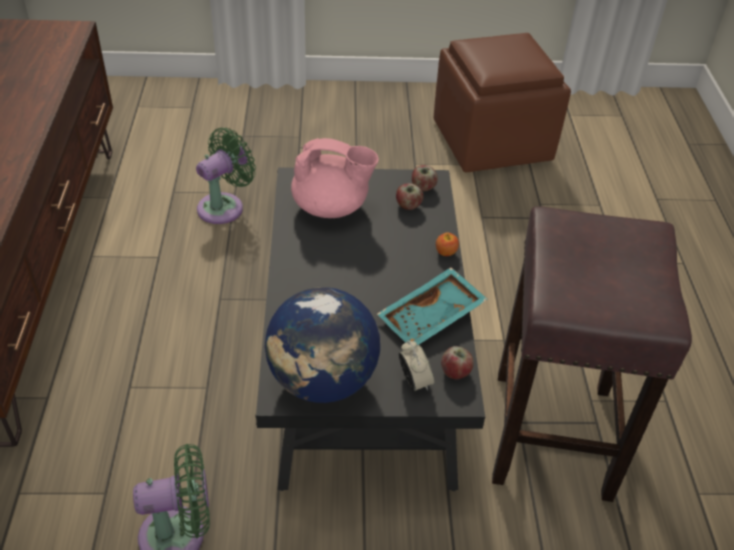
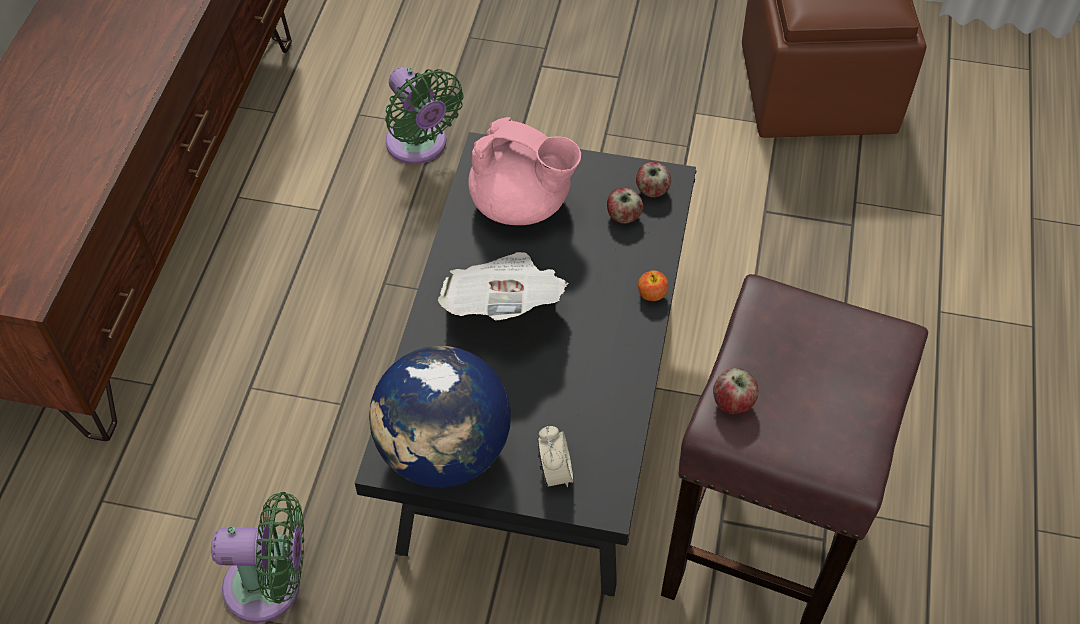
camera: 15 degrees right, 10 degrees up
(224, 206) = (419, 146): green fan -> green fan turned 90 degrees clockwise
(338, 274) = (504, 306): none -> newspaper
(432, 318) = (604, 387): turquoise tray -> none
(455, 372) = (610, 468): apple -> apple (733, 402)

